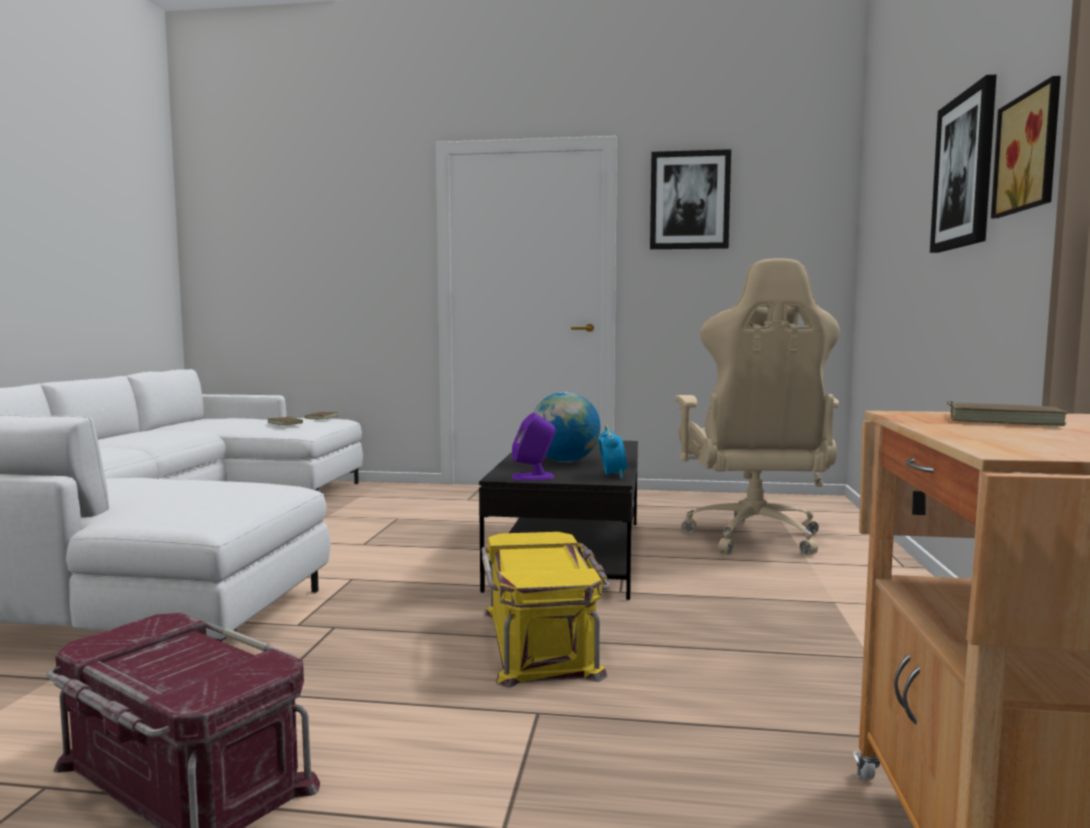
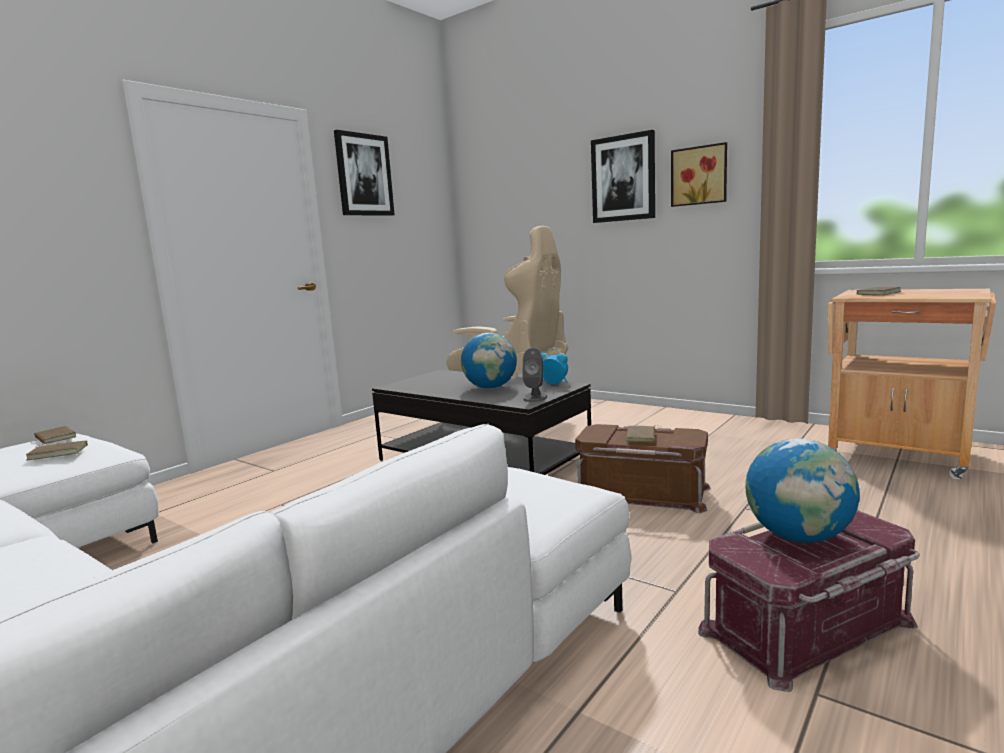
camera: 60 degrees left, 5 degrees up
(194, 654) = (798, 537): none -> globe
(533, 477) = (535, 397): purple speaker -> grey speaker
(537, 558) = (642, 436): none -> brown book
(542, 642) = (642, 492): yellow storage box -> brown storage box

